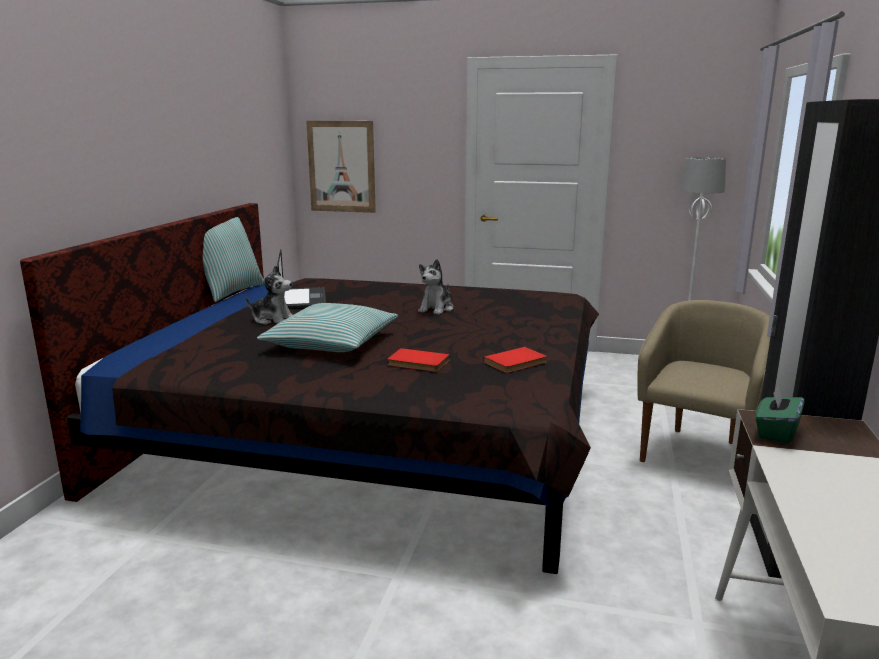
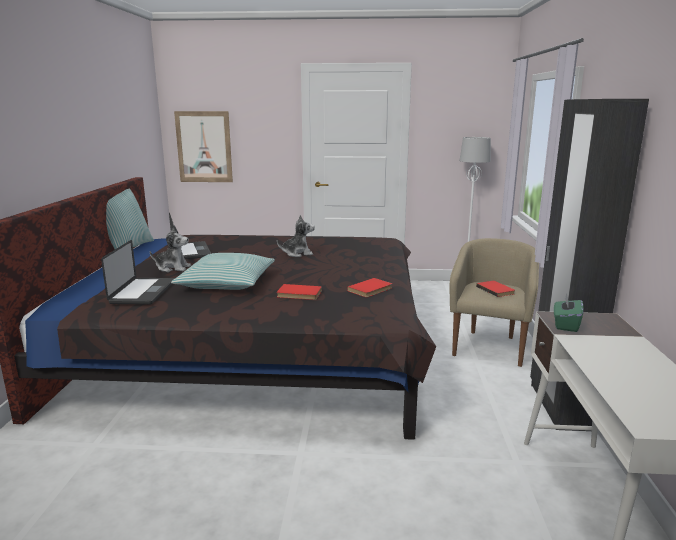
camera: 10 degrees left, 0 degrees up
(224, 348) = (143, 292): none -> laptop
(436, 309) = (297, 254): plush toy -> plush toy turned 120 degrees counterclockwise
(708, 374) = (496, 290): none -> red book

